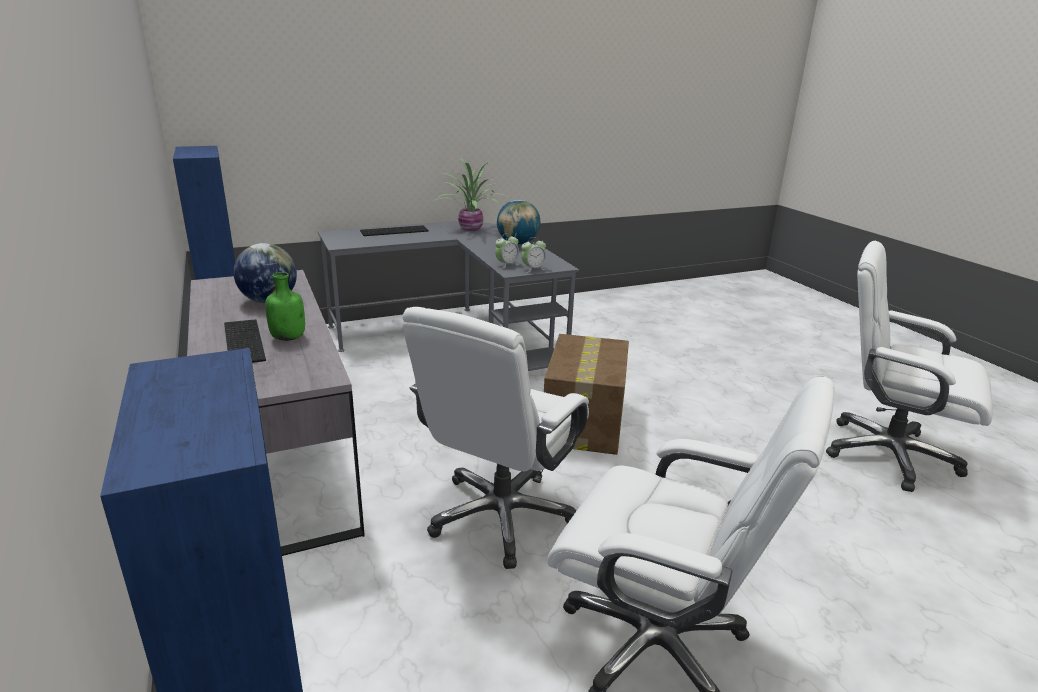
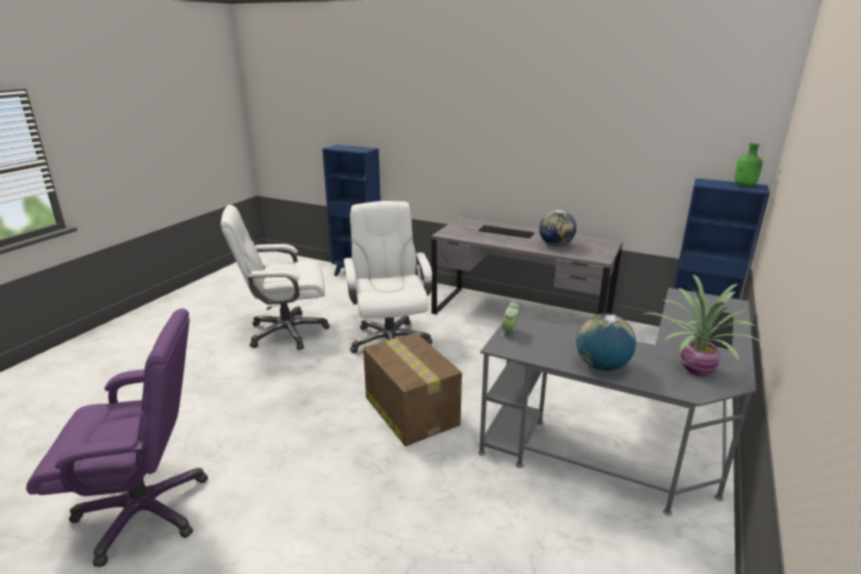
camera: 140 degrees right, 0 degrees up
(289, 337) = (496, 238): green bottle -> green bottle (745, 185)
(506, 265) = (536, 328): alarm clock -> none
(887, 454) = (145, 511): white office chair -> purple office chair

